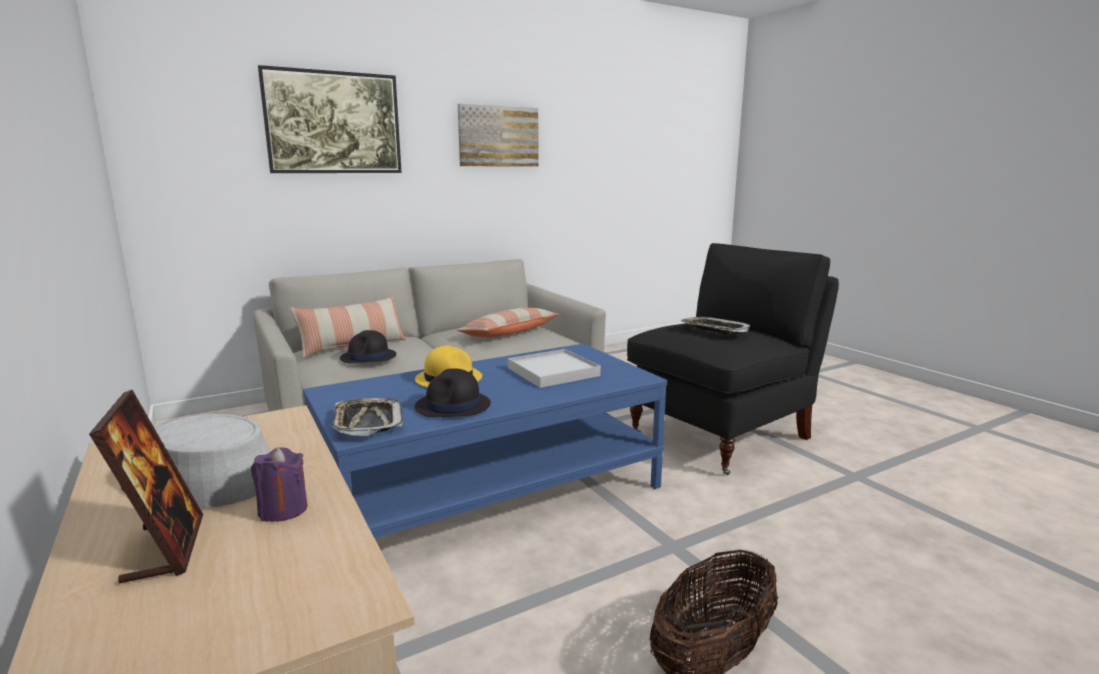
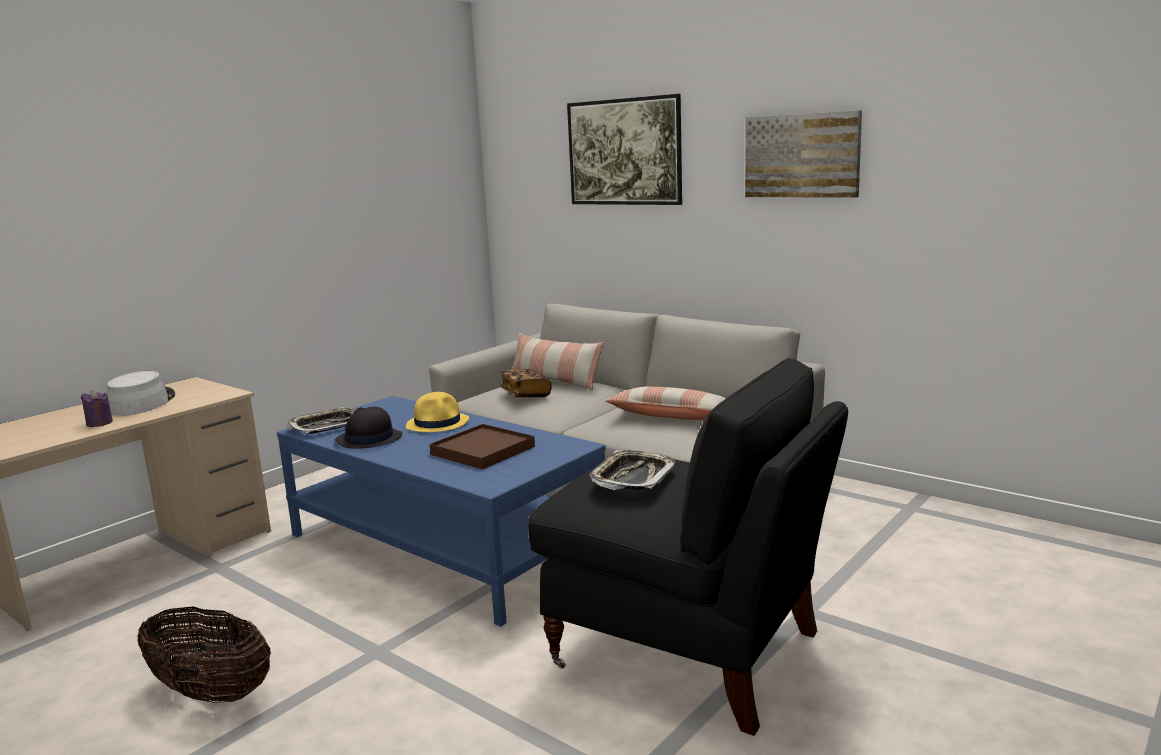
camera: 70 degrees right, 0 degrees up
(165, 548) = (70, 417): picture frame -> none
(368, 357) = (525, 394): black hat -> book
(553, 372) = (482, 450): white tray -> brown tray

